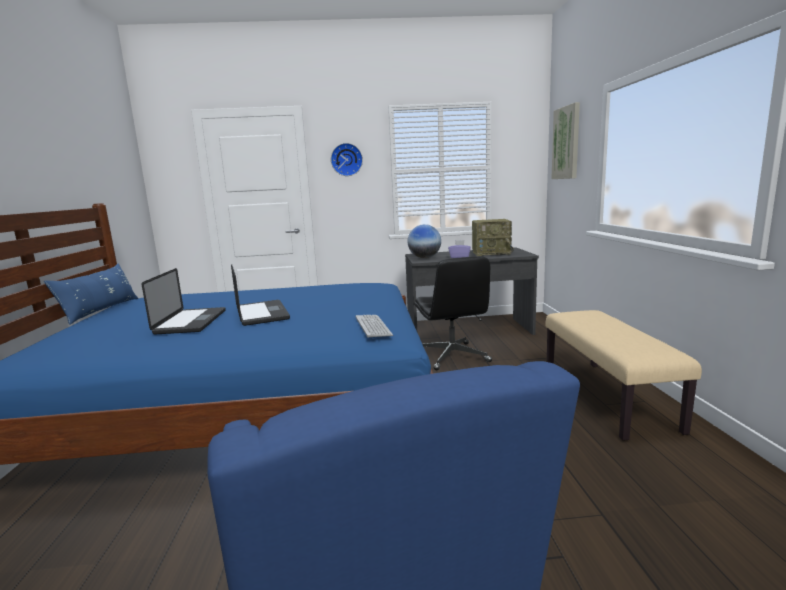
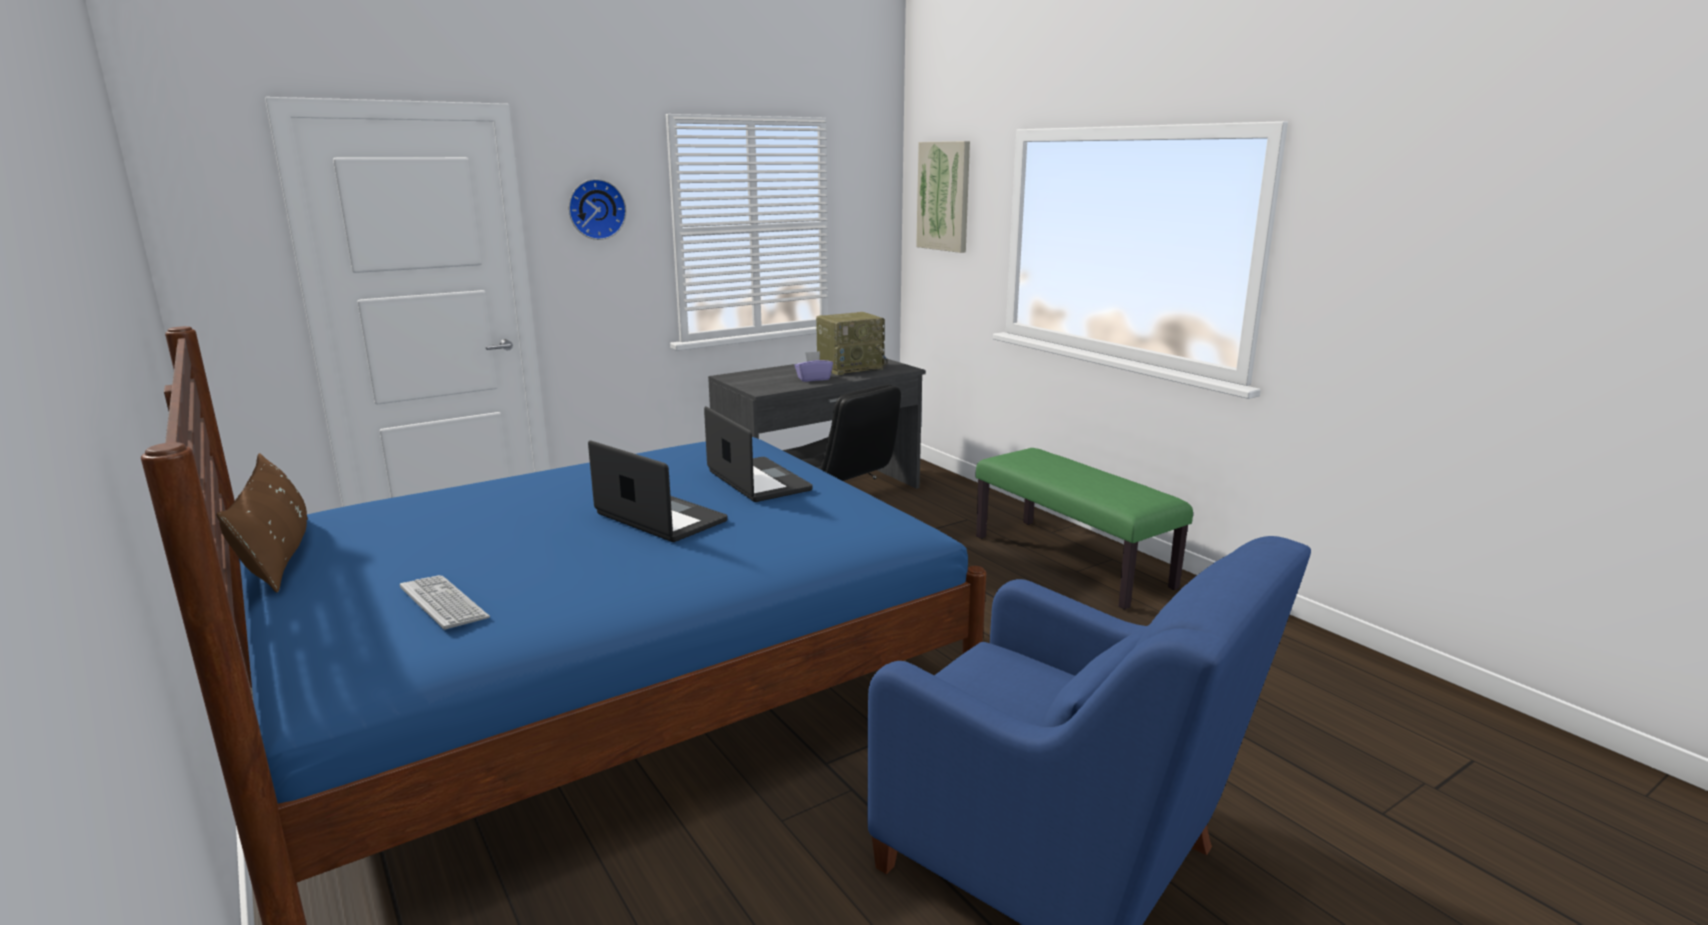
camera: 30 degrees left, 5 degrees up
(101, 310) = (278, 555): blue pillow -> brown pillow
(191, 322) = (560, 549): laptop -> laptop (758, 481)
(373, 327) = (870, 516): keyboard -> keyboard (444, 603)
(424, 258) = (758, 383): globe -> none
(607, 397) = (1072, 561): beige bench -> green bench

